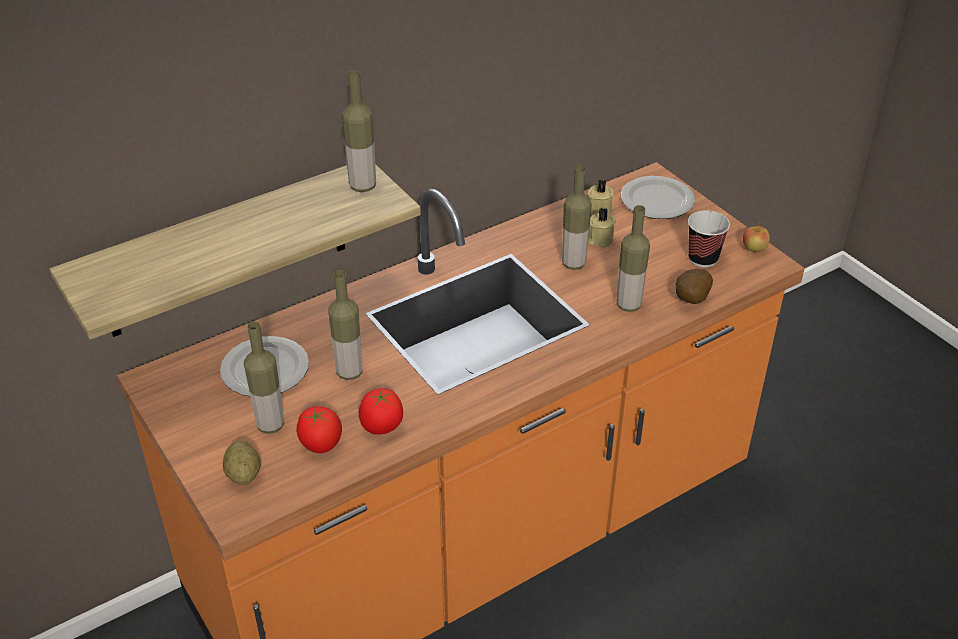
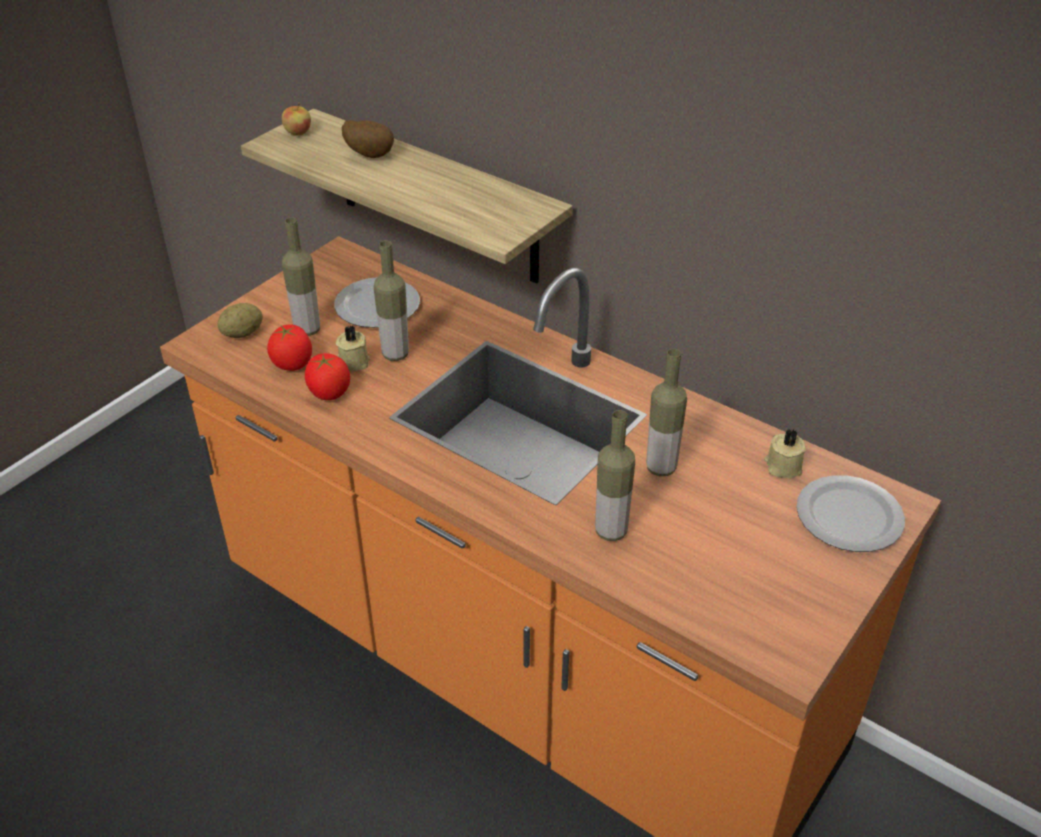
camera: 70 degrees right, 0 degrees up
(362, 186) = (516, 213): bottle -> none
(599, 239) = (724, 479): beige candle -> beige candle (353, 361)
(690, 300) = (654, 587): potato -> potato (370, 155)
(703, 258) = (751, 585): cup -> none
(754, 249) = (812, 637): apple -> apple (298, 133)

